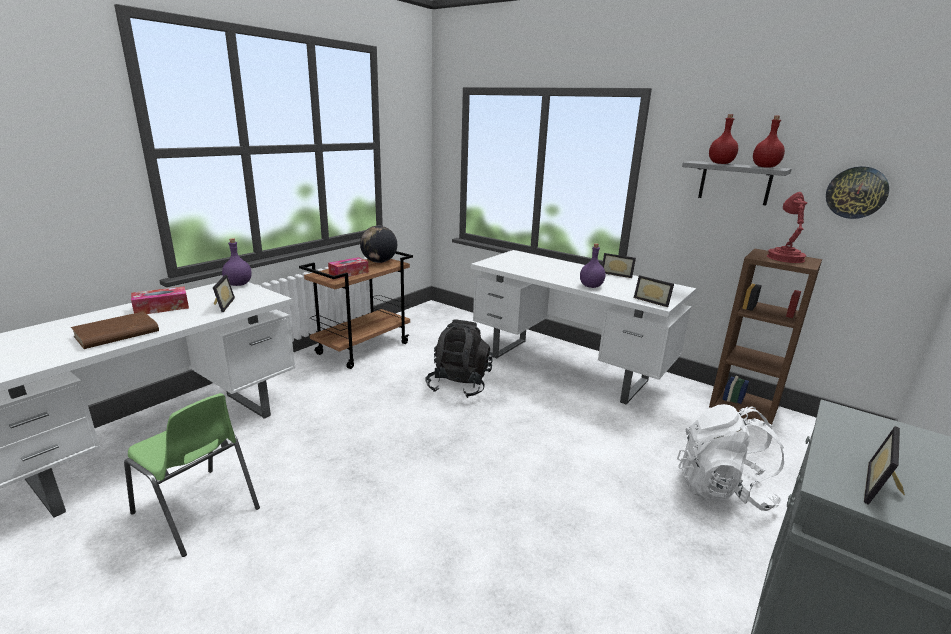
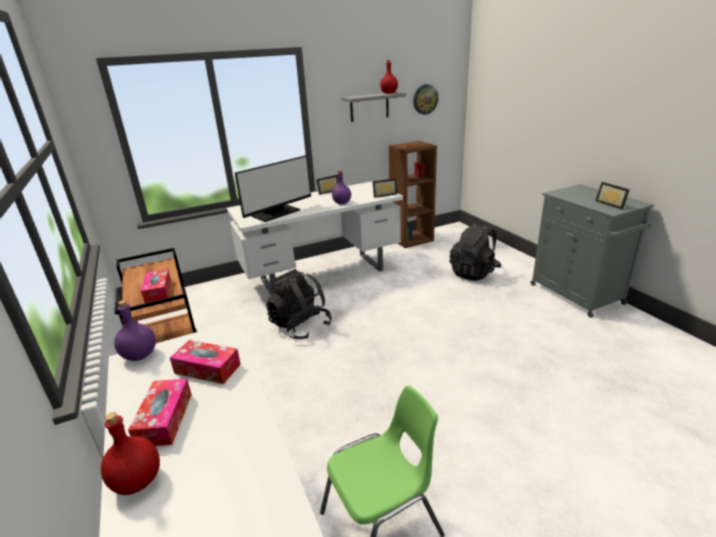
camera: 60 degrees left, 5 degrees up
(116, 334) = (234, 455): brown book -> none
(221, 305) = (207, 369): picture frame -> tissue box
(379, 262) = (146, 271): globe -> none
(522, 267) = (276, 213): none -> monitor
(720, 163) = (365, 95): red bottle -> red bottle (136, 481)
(722, 489) = (474, 273): white backpack -> black backpack
(784, 257) = (412, 145): red table lamp -> none

